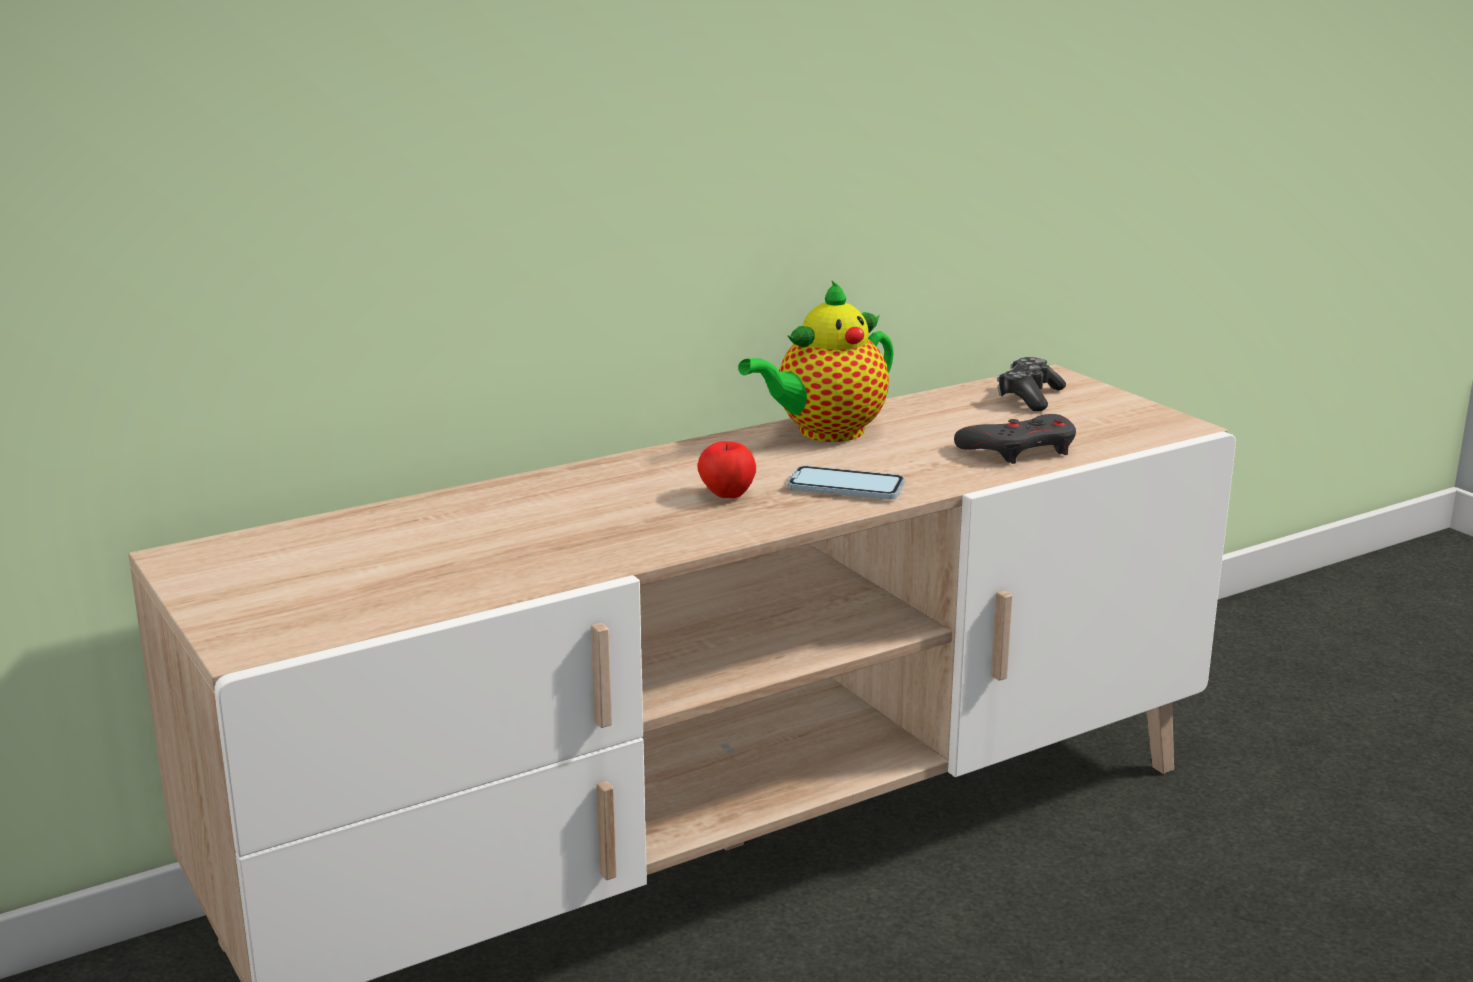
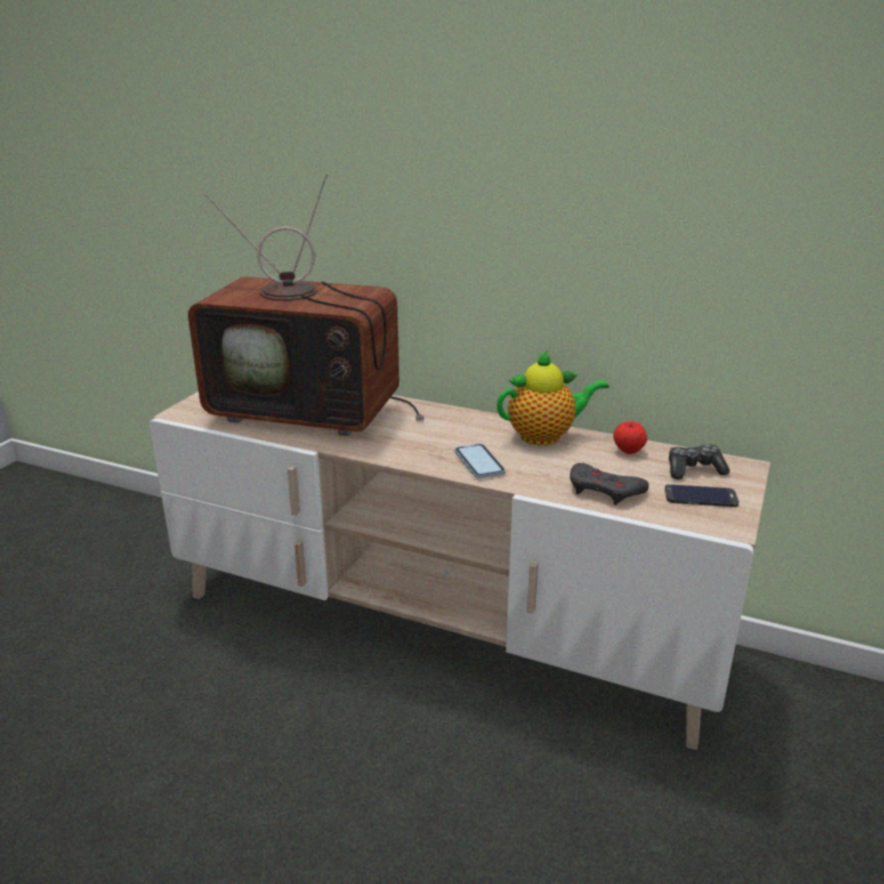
camera: 55 degrees right, 5 degrees up
(467, 541) = (312, 411): none -> television
(726, 494) = (430, 441): apple -> apple (628, 450)
(824, 433) = (545, 436): teapot -> teapot turned 150 degrees clockwise
(1097, 415) = (701, 497): none -> phone

